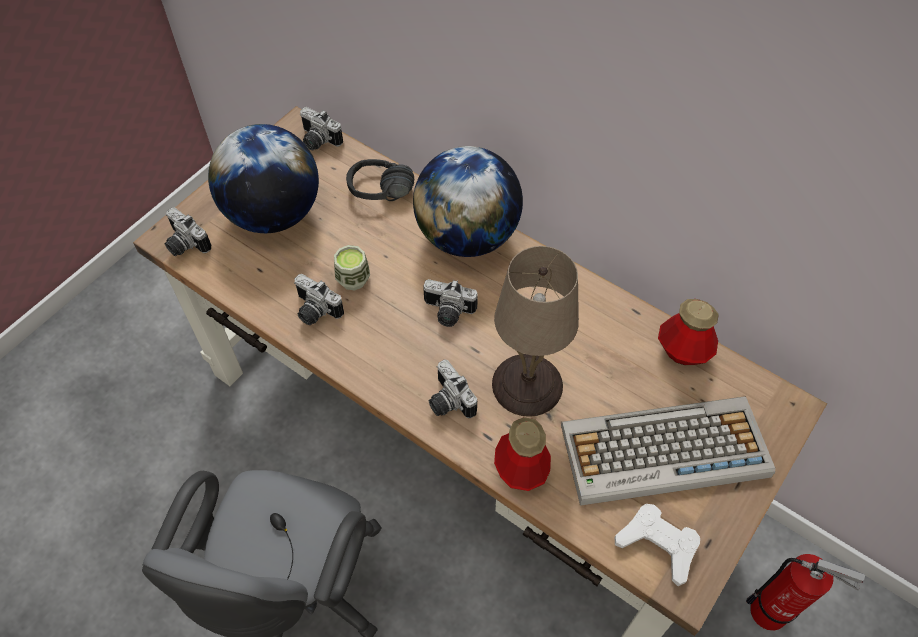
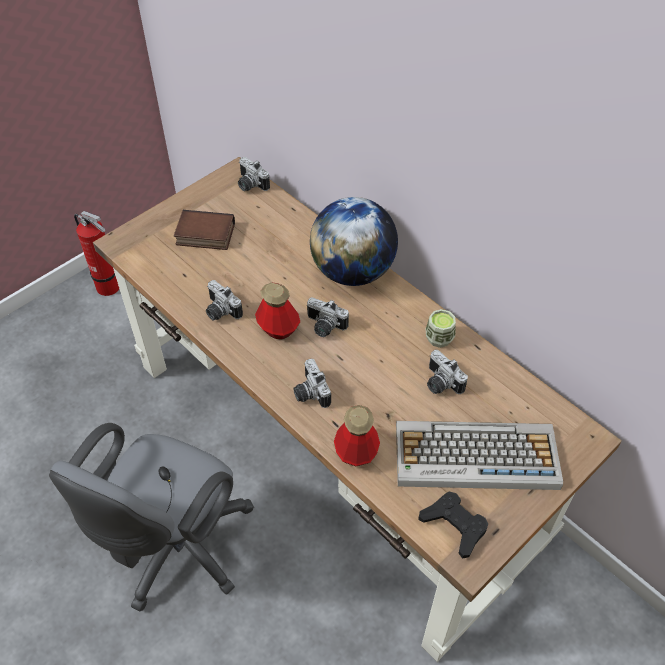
camera: 10 degrees right, 5 degrees down
(184, 244) = (131, 249): camera -> camera (440, 383)
(274, 214) = (204, 235): globe -> book
(353, 279) = (255, 291): cup -> cup (439, 338)
(380, 197) = (290, 233): black headphones -> none
(525, 385) = (374, 389): beige table lamp -> none
(658, 544) = (454, 525): white game controller -> black game controller
(683, 351) = (509, 382): bottle -> bottle (278, 329)
(773, 614) = (575, 634): fire extinguisher -> fire extinguisher (110, 288)

